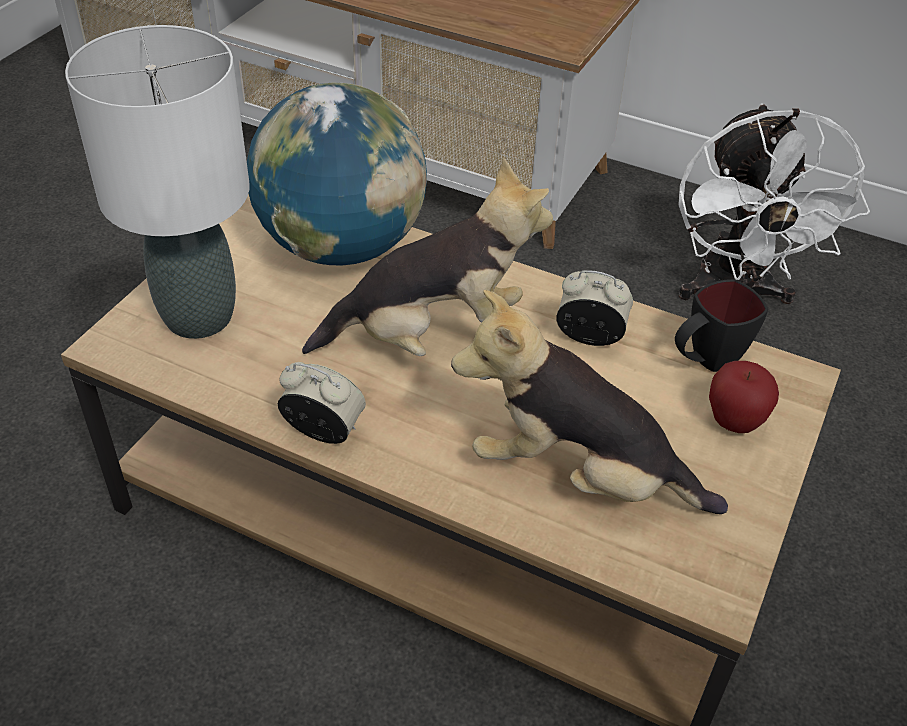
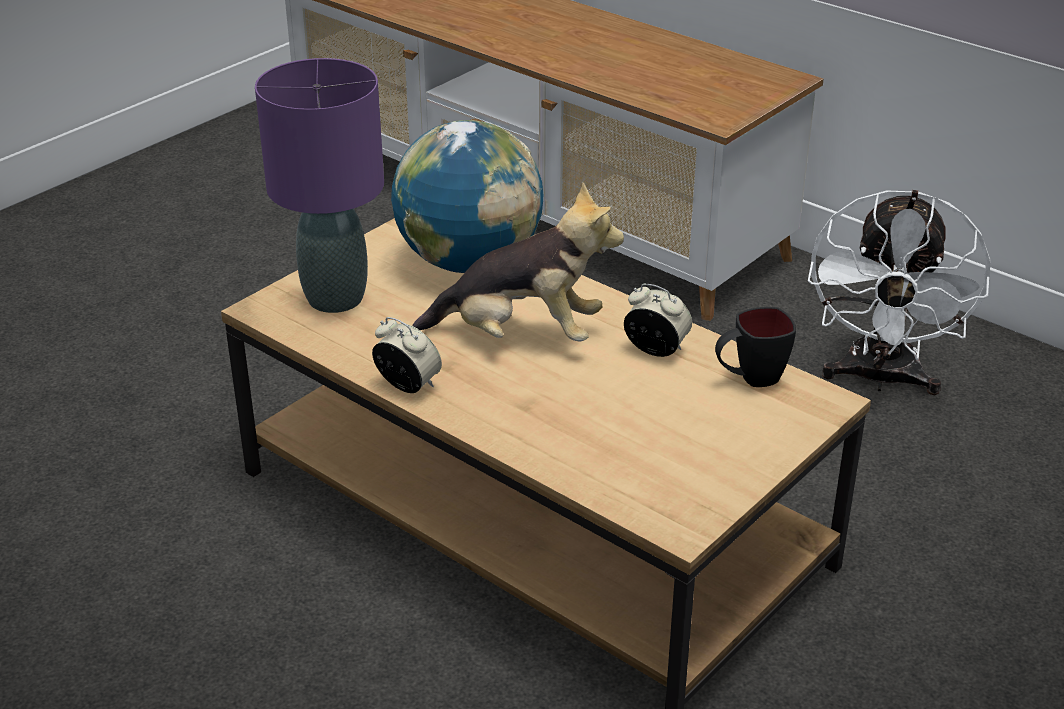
camera: 15 degrees right, 10 degrees down
(200, 317) = (336, 298): white table lamp -> purple table lamp
(578, 476) = (602, 441): plush toy -> none
(734, 422) = (753, 423): apple -> none

